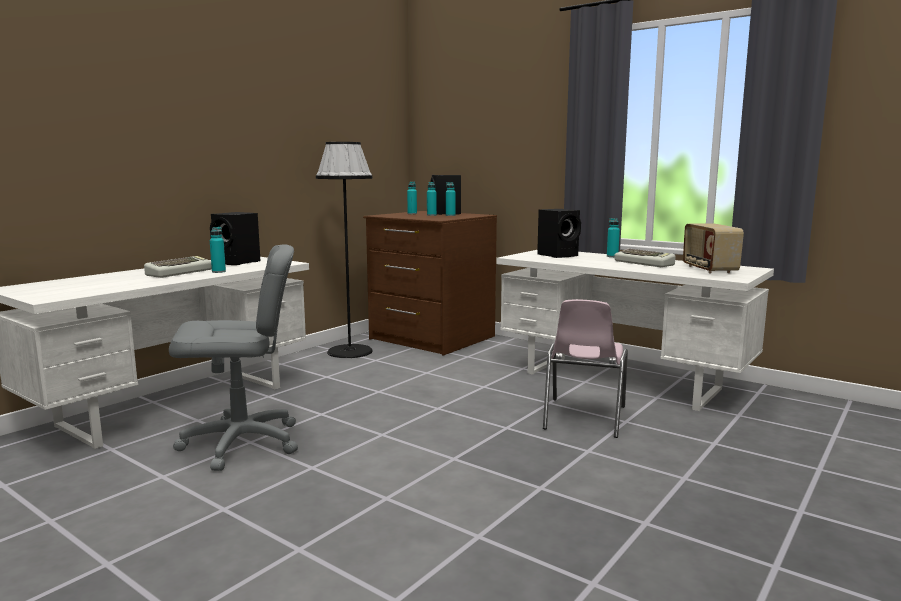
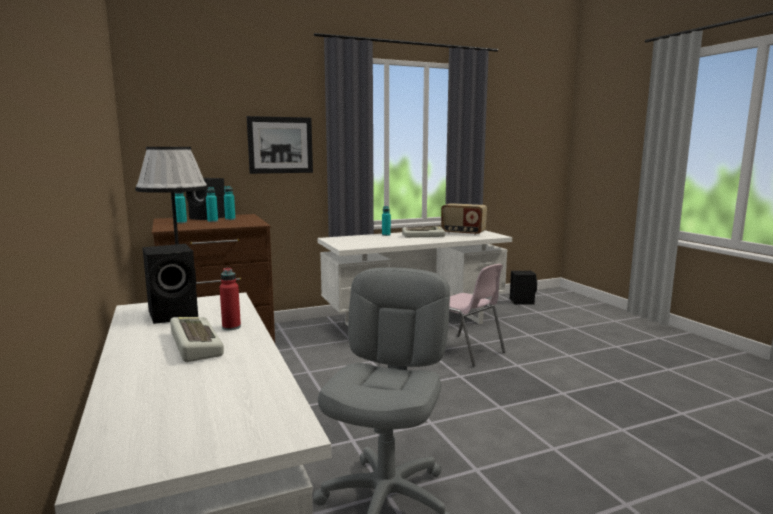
camera: 60 degrees left, 0 degrees up
(218, 271) = (231, 327): turquoise bottle -> red bottle
(529, 141) = (280, 145): none -> picture
(559, 255) = (359, 240): black speaker -> black speaker (522, 301)

